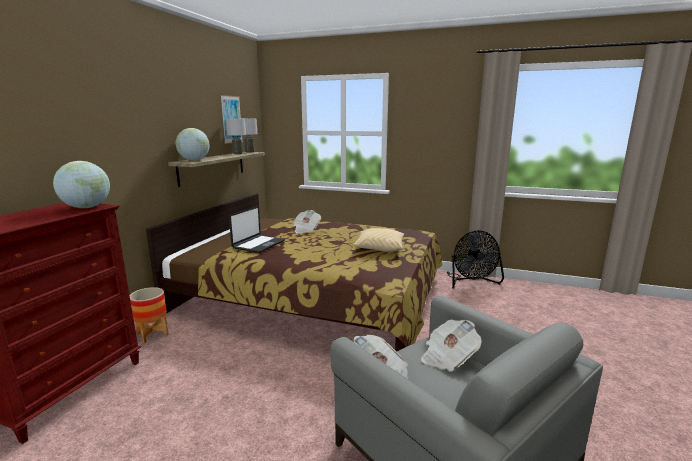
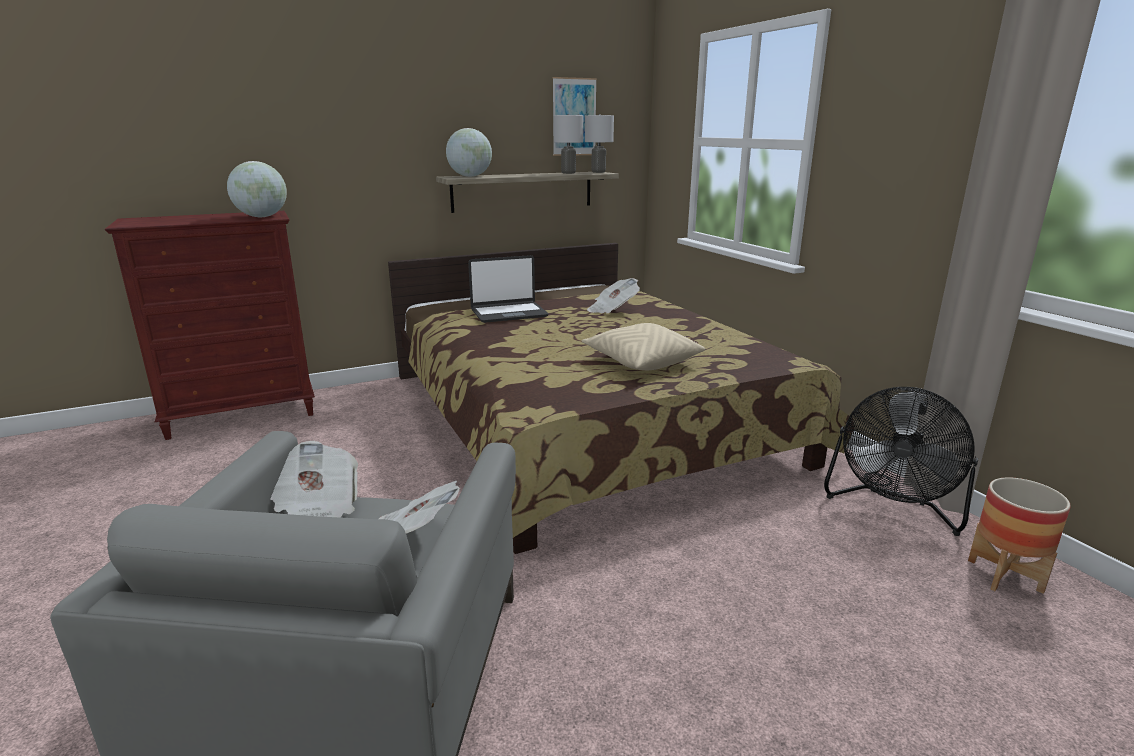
camera: 45 degrees right, 5 degrees up
(153, 334) = (364, 394): planter -> planter (1005, 576)

